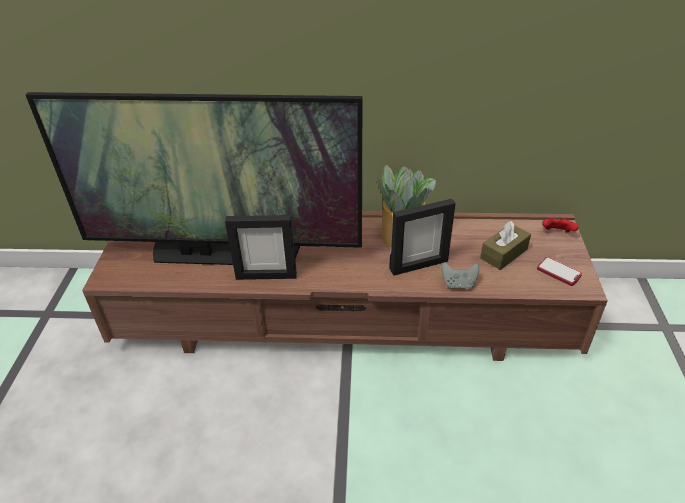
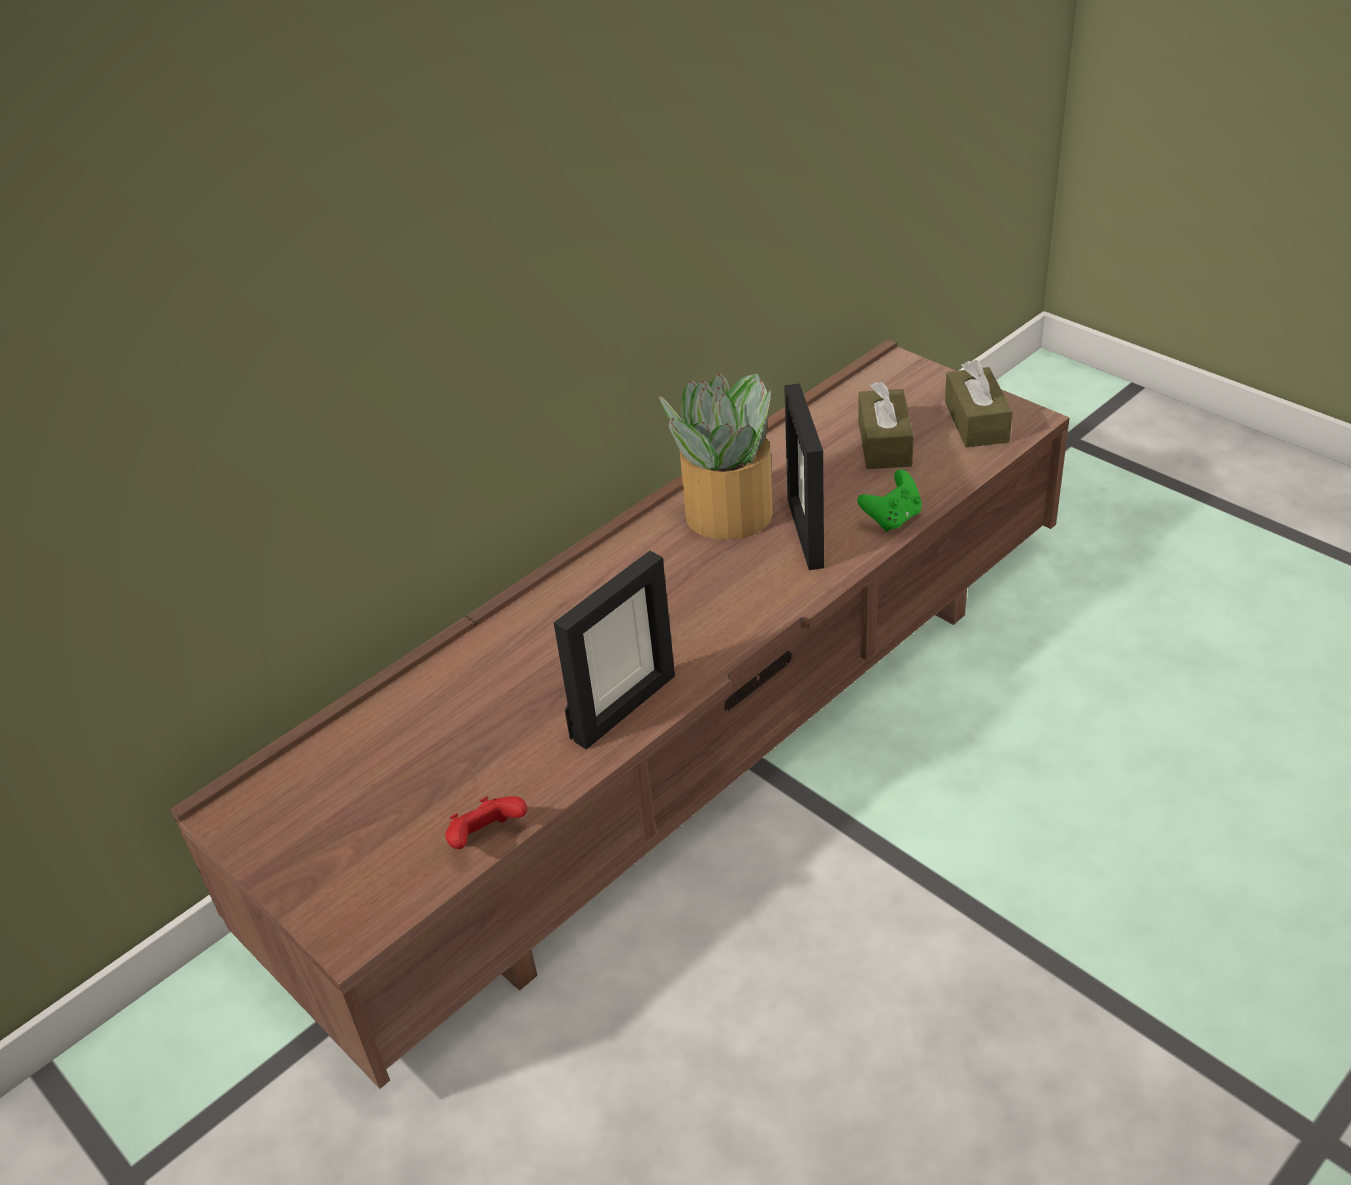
camera: 45 degrees left, 0 degrees up
(224, 254) = (502, 732): television -> none
(418, 265) = (807, 532): picture frame -> picture frame turned 150 degrees clockwise
(458, 284) = (892, 518): grey game controller -> green game controller
(556, 233) = (903, 376): red game controller -> red game controller (486, 838)
(558, 272) = (976, 422): phone -> brown tissue box

